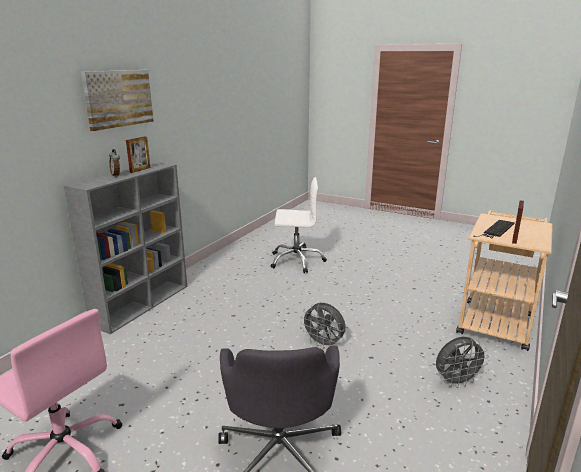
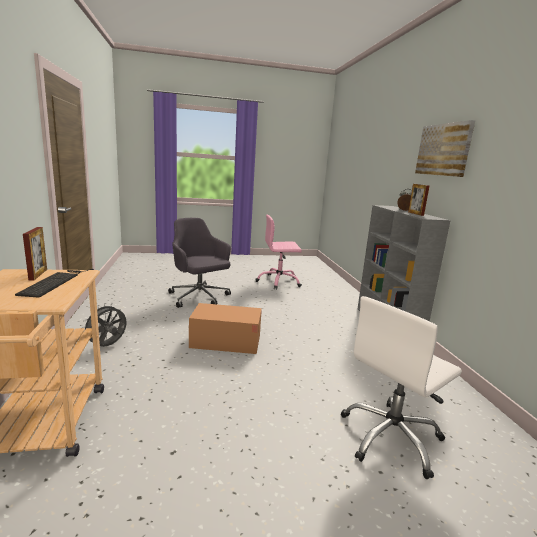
camera: 140 degrees right, 5 degrees down
(324, 344) = (226, 341): grey fan -> cardboard box

